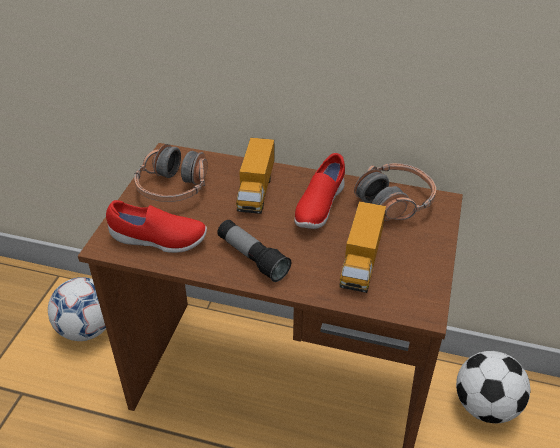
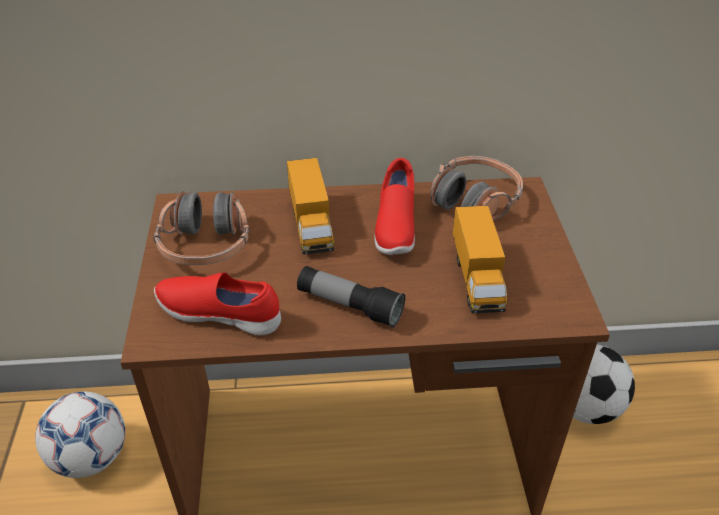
camera: 20 degrees left, 0 degrees up
(158, 240) = (220, 315): red shoe -> red shoe turned 150 degrees counterclockwise

